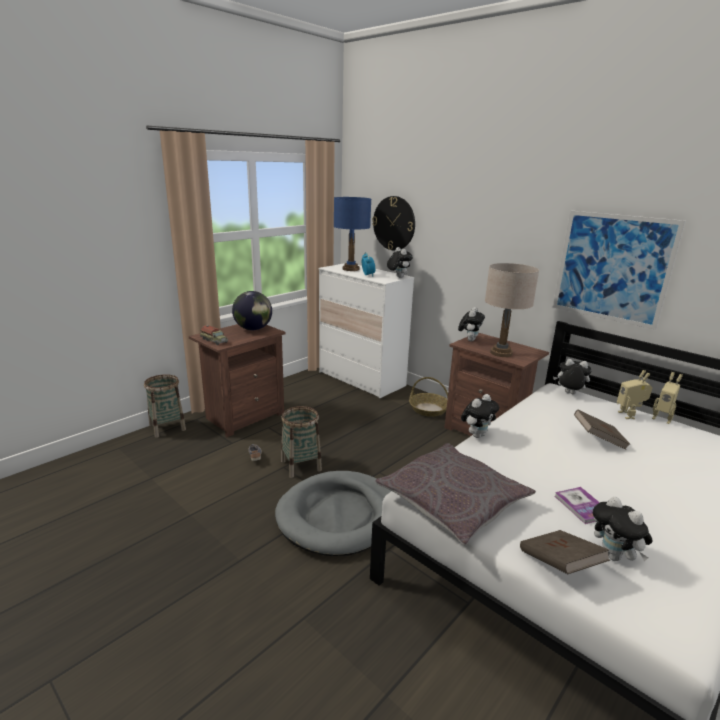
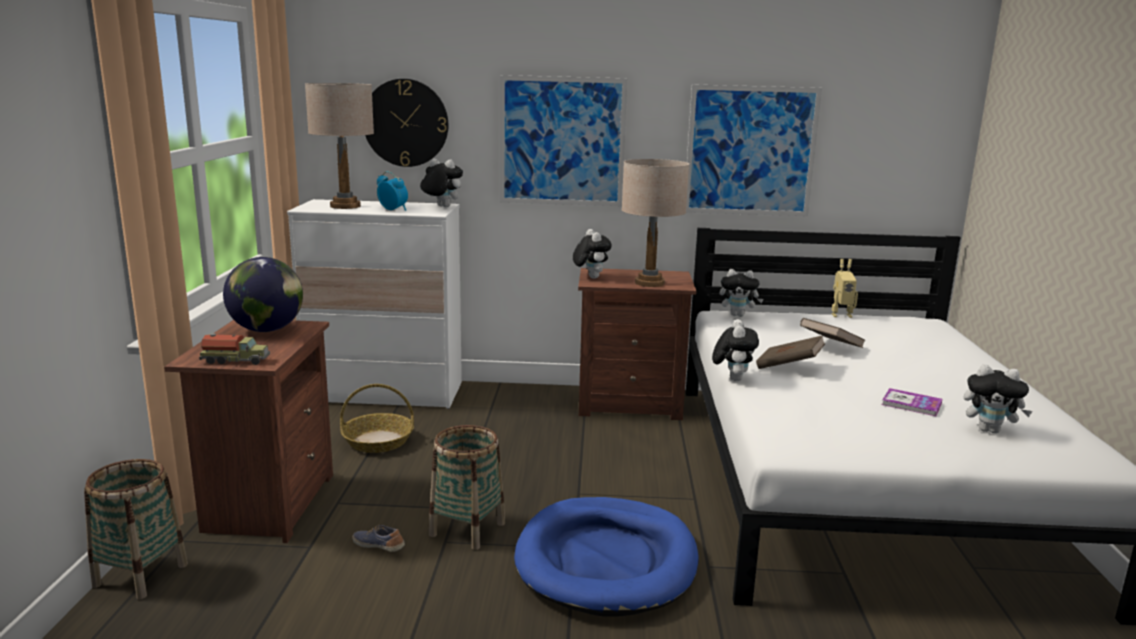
camera: 40 degrees left, 5 degrees down
(339, 516) = (606, 561): grey dog bed -> blue dog bed
(351, 269) = (345, 206): blue table lamp -> beige table lamp
(429, 409) = (530, 401): basket -> basket (378, 441)
(453, 501) = (823, 442): grey pillow -> none
(477, 244) = (562, 141): none -> picture
(559, 564) = (975, 452): brown book -> brown book (789, 367)
(569, 394) = (738, 315): plush toy -> plush toy turned 150 degrees counterclockwise
(629, 415) = (814, 319): toy robot -> none

